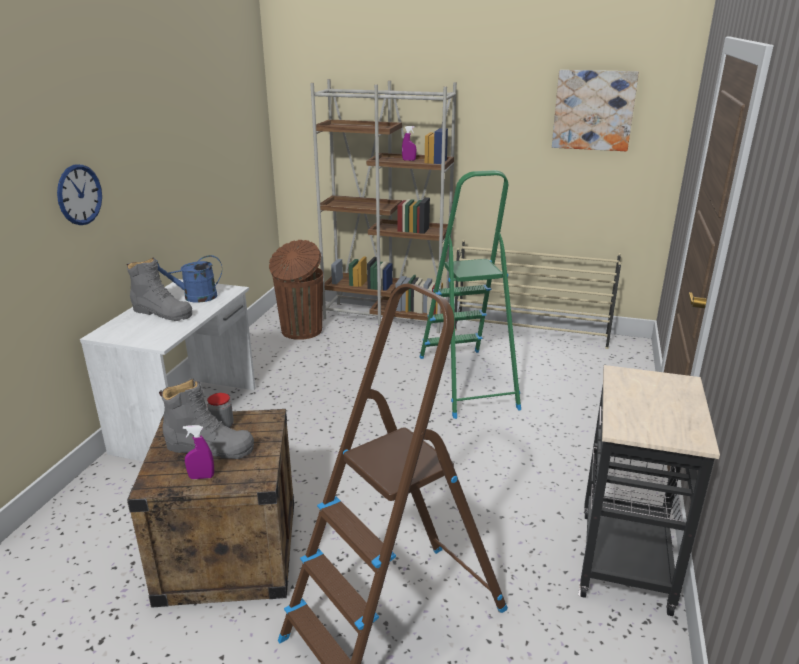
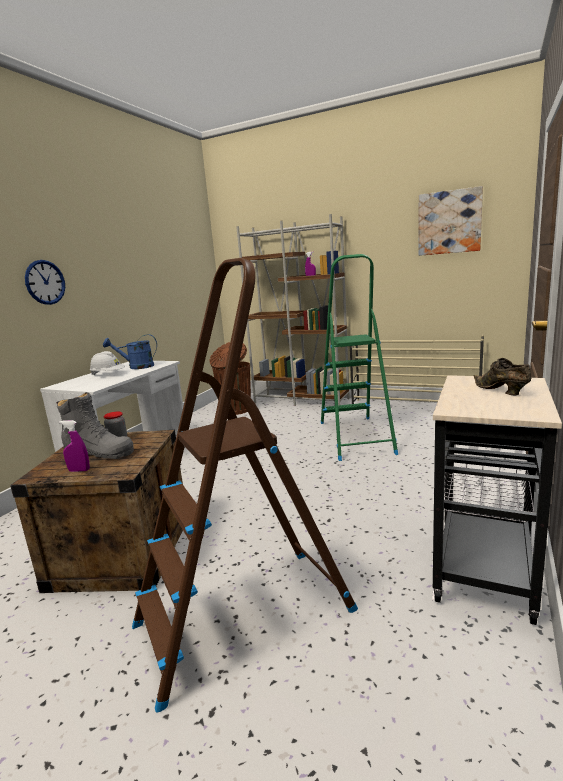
camera: 10 degrees right, 10 degrees down
(162, 313) = (108, 374): grey boot -> white hard hat
(661, 399) = (501, 391): none -> brown shoe

